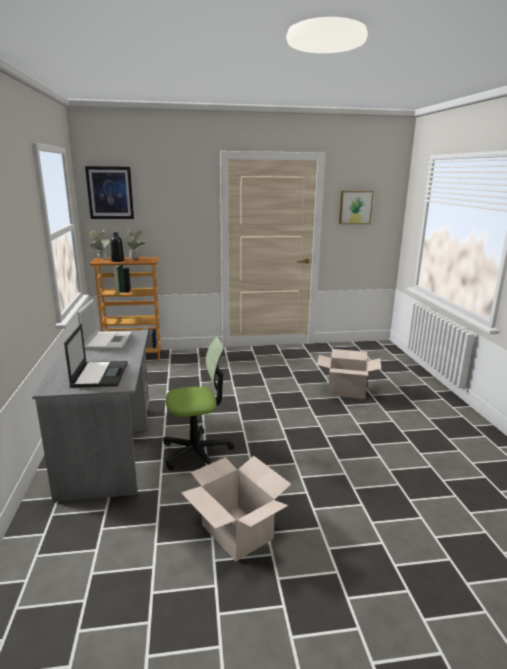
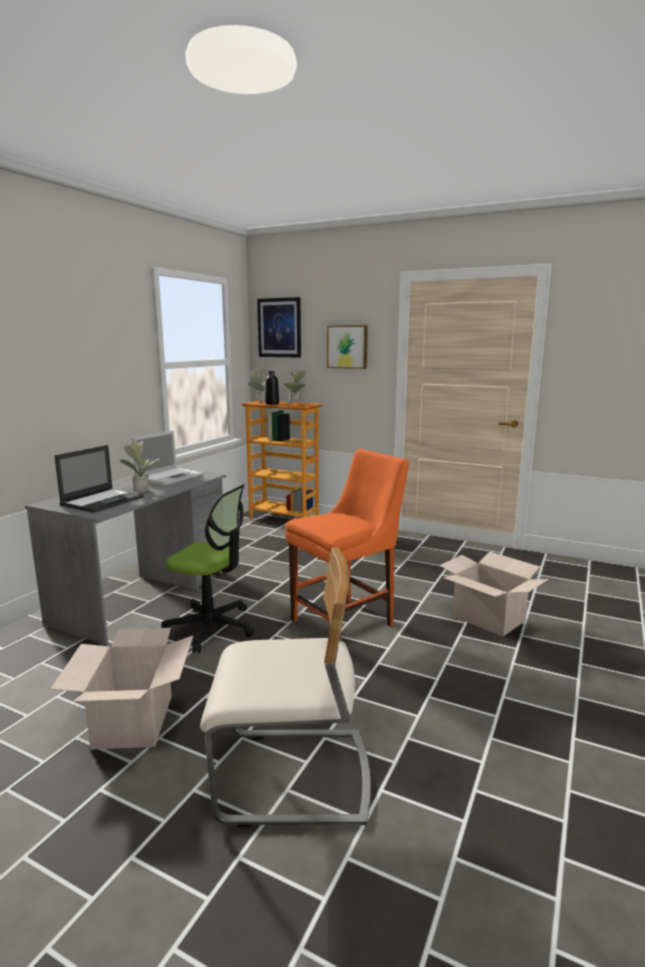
camera: 35 degrees right, 5 degrees down
(108, 356) = (141, 489): none -> potted plant
(276, 417) = (346, 621): none -> orange chair
(355, 207) = (601, 345): picture -> picture (347, 347)
(366, 515) = (293, 777): none -> beige chair

